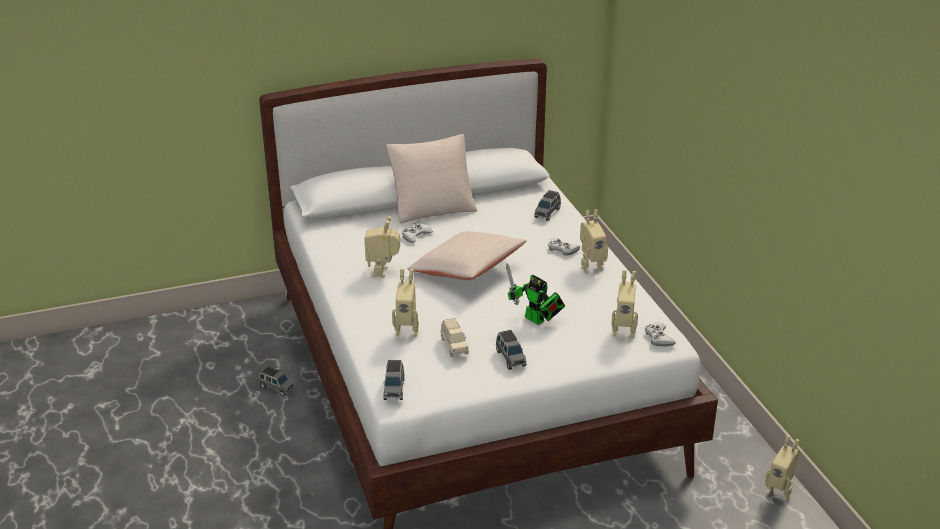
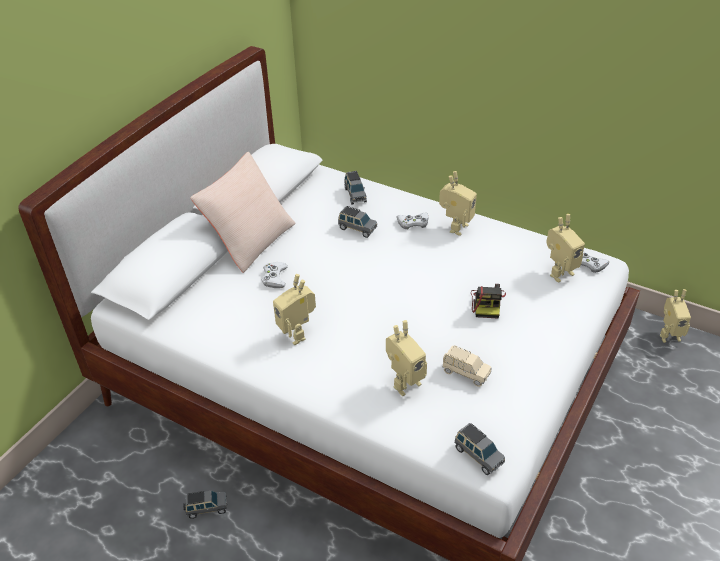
camera: 40 degrees left, 10 degrees up
(467, 270) = (367, 287): beige pillow -> none
(510, 358) = (519, 354): grey toy car -> grey toy car (357, 229)
(536, 320) = (487, 303): toy robot -> camera

